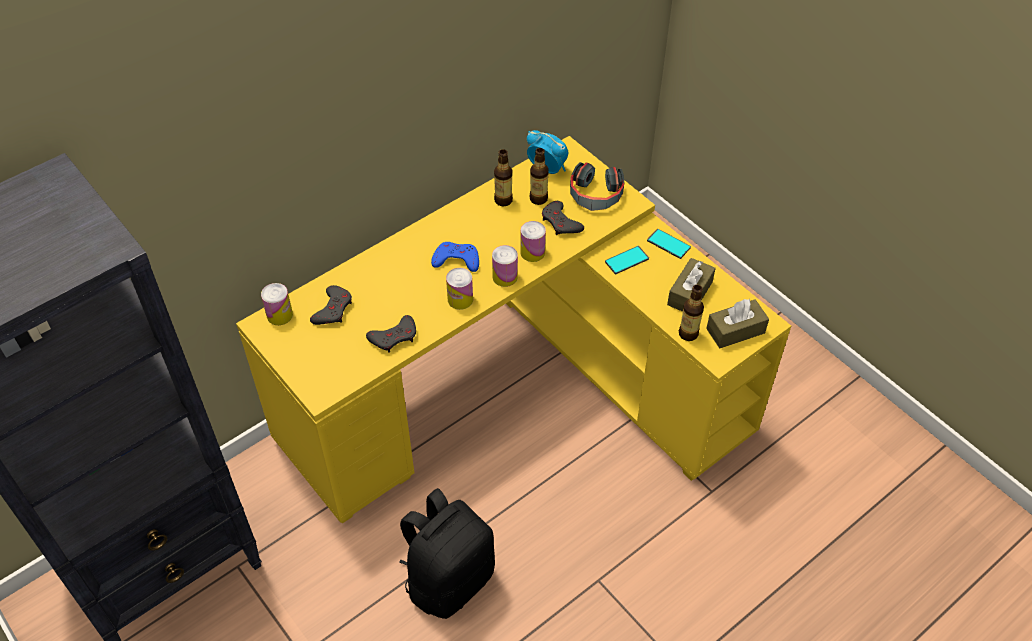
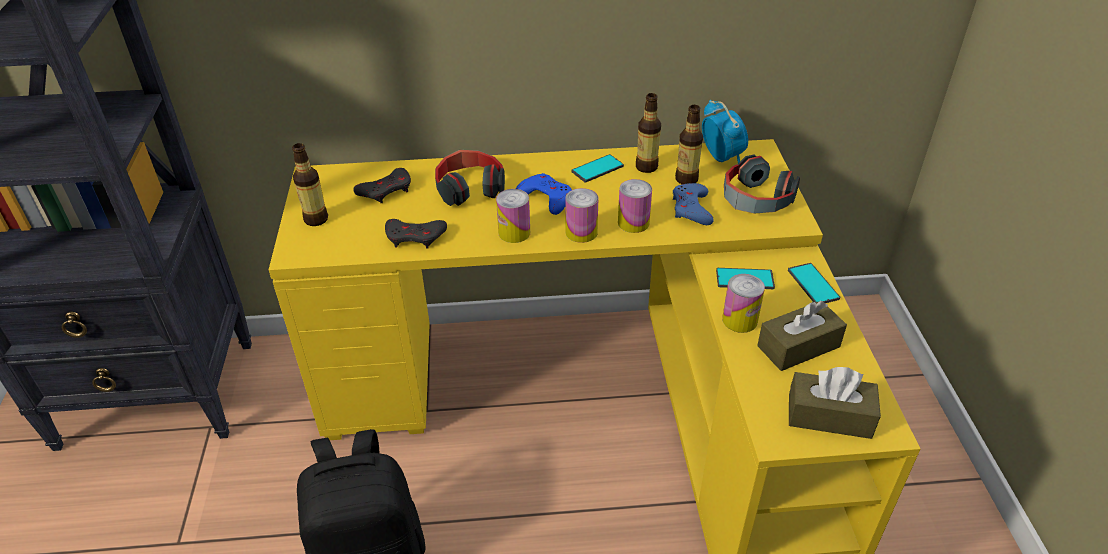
camera: 35 degrees right, 10 degrees down
(279, 315) = (336, 175): can -> can (739, 320)
(394, 277) = (470, 188): none -> headphones
(471, 218) = (597, 169): none -> phone
(561, 222) = (691, 209): grey game controller -> blue game controller
(688, 334) = (759, 389): bottle -> bottle (316, 219)

